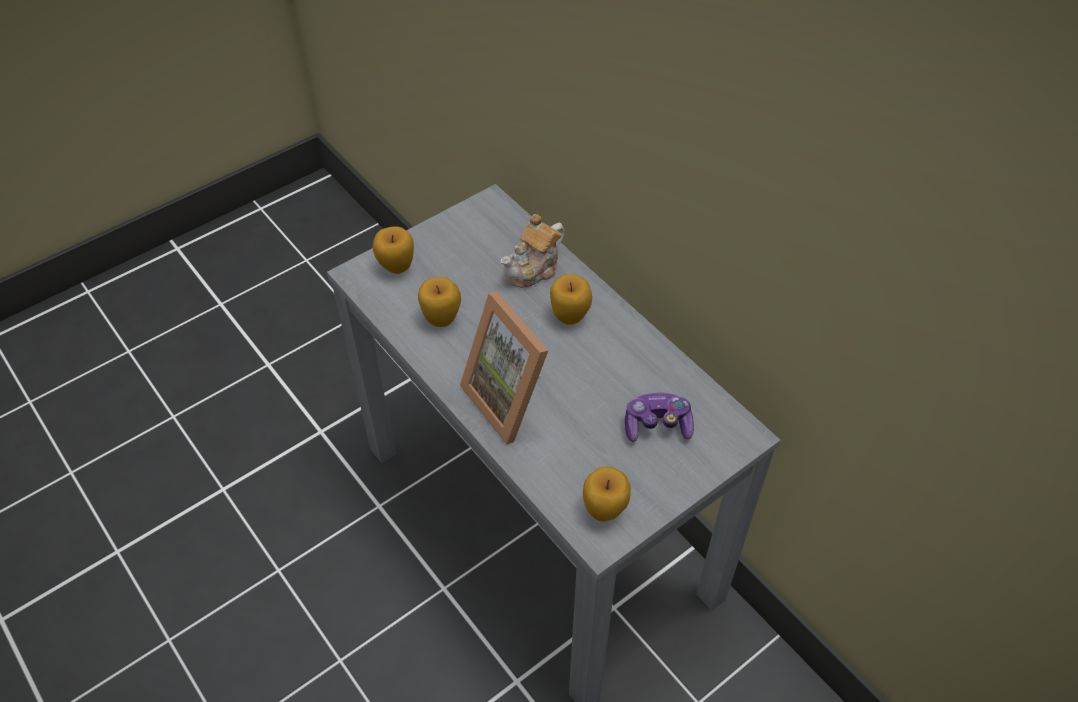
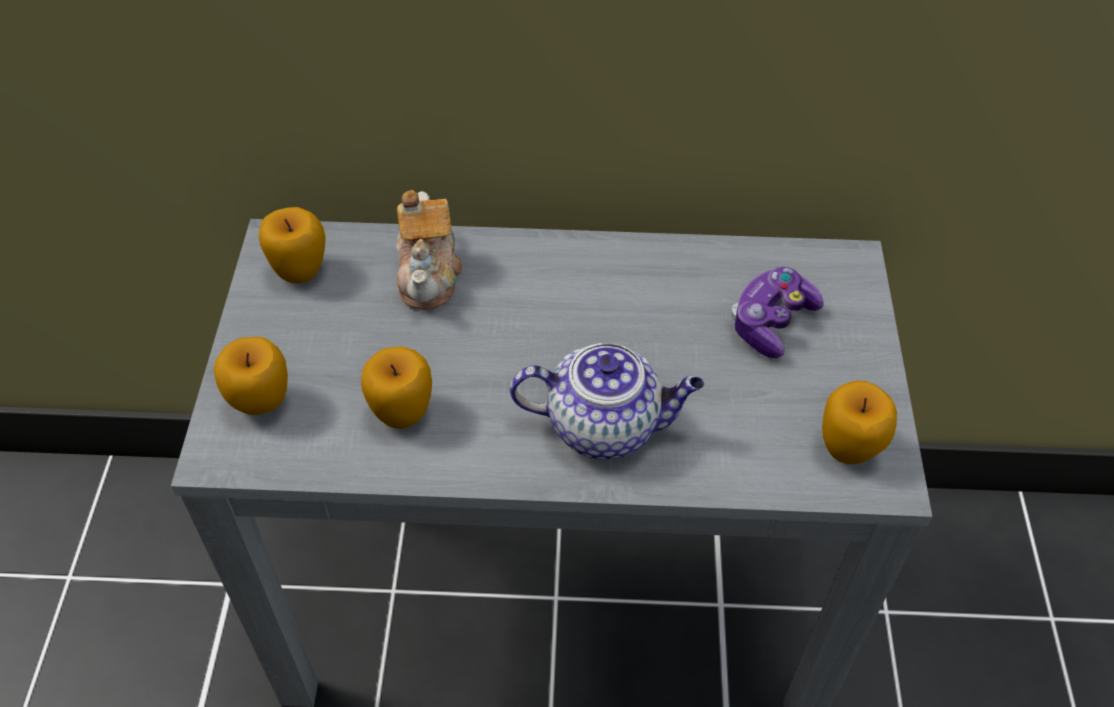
camera: 50 degrees left, 0 degrees up
(513, 399) = (605, 425): picture frame -> teapot
(570, 316) = (537, 290): apple -> apple (300, 271)

